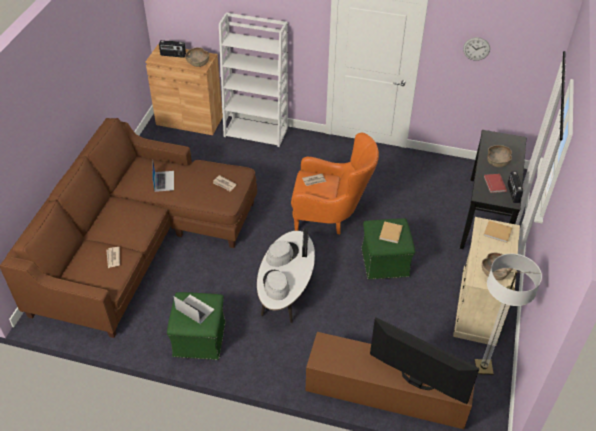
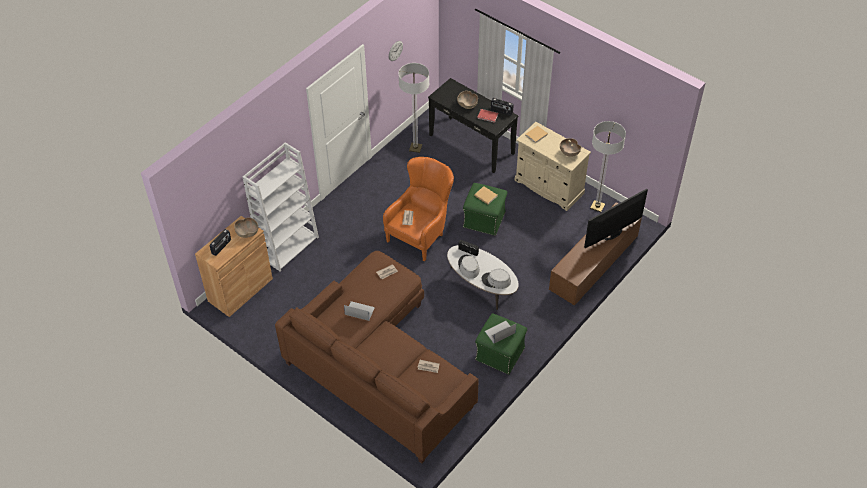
camera: 65 degrees left, 5 degrees up
(444, 174) = (415, 148): none -> floor lamp

